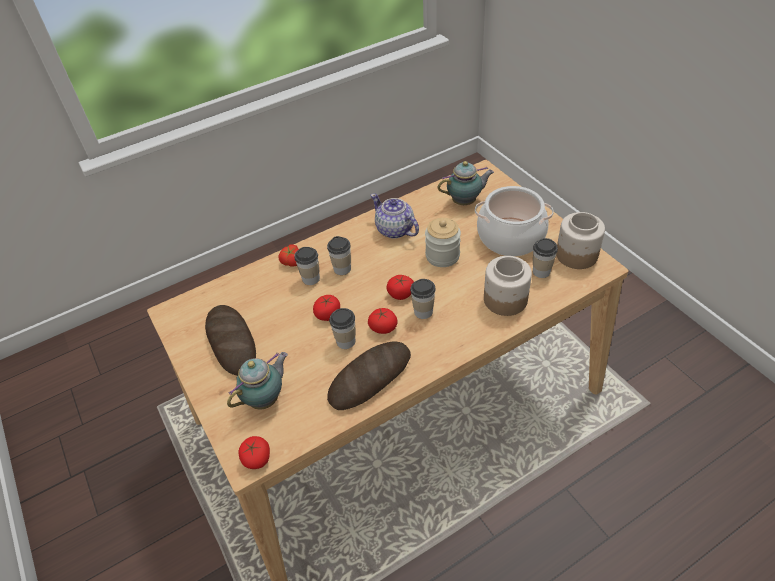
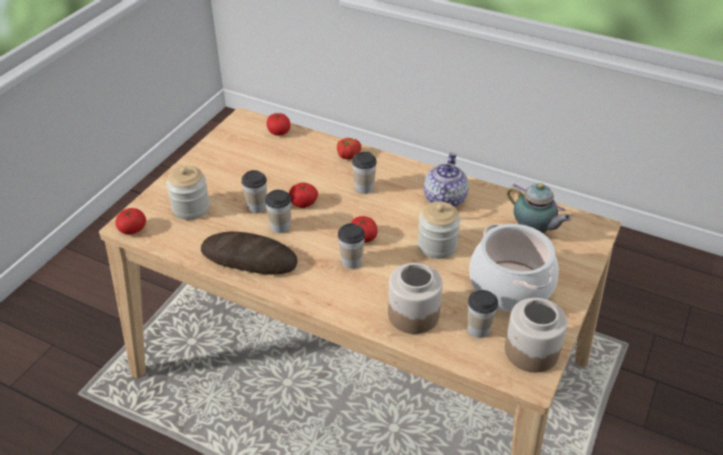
camera: 55 degrees right, 5 degrees down
(231, 342) = (235, 164): bread -> none
(266, 398) = (191, 208): teapot -> jar
(311, 279) = (337, 175): cup -> cup (257, 207)
(383, 327) = (313, 242): tomato -> tomato (279, 131)

